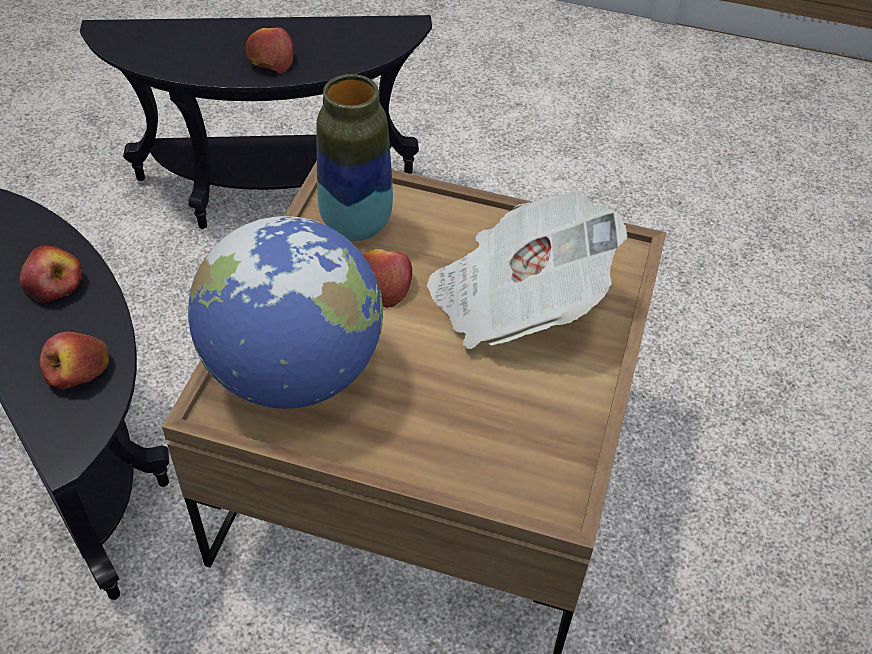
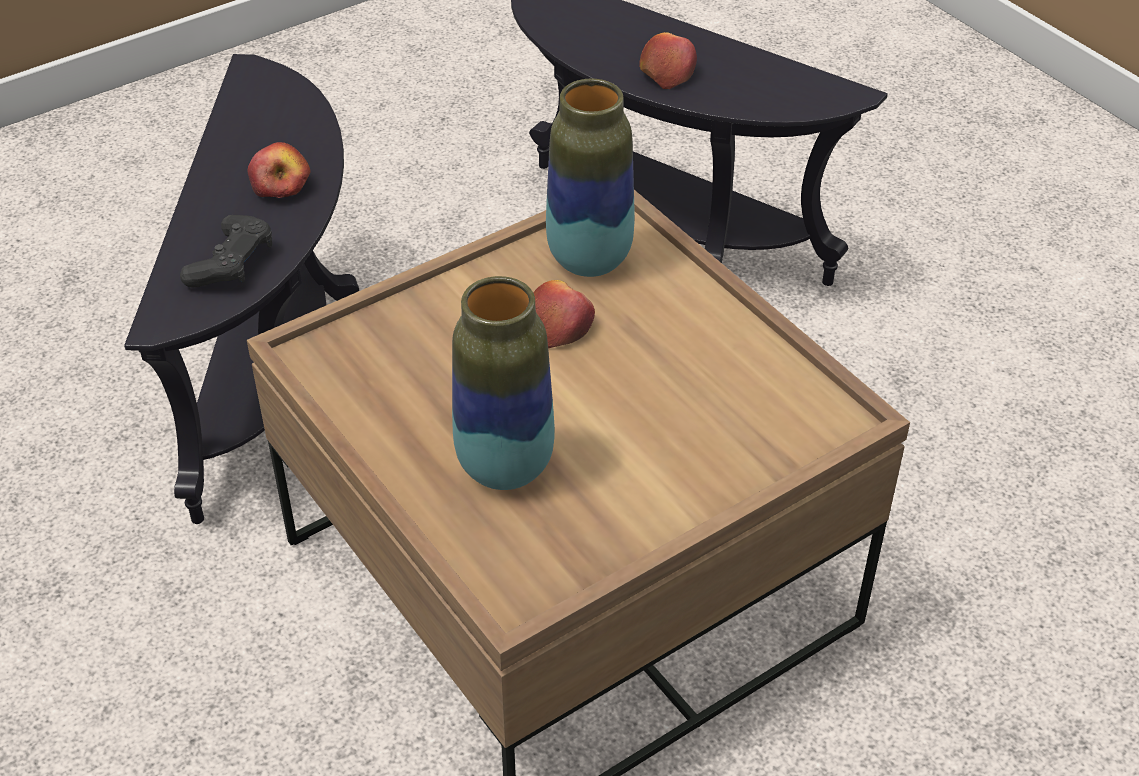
camera: 40 degrees right, 5 degrees down
(78, 370) = (232, 263): apple -> black game controller
(294, 371) = (400, 356): globe -> none
(453, 410) = (505, 467): none -> vase
(516, 301) = (673, 406): newspaper -> none

